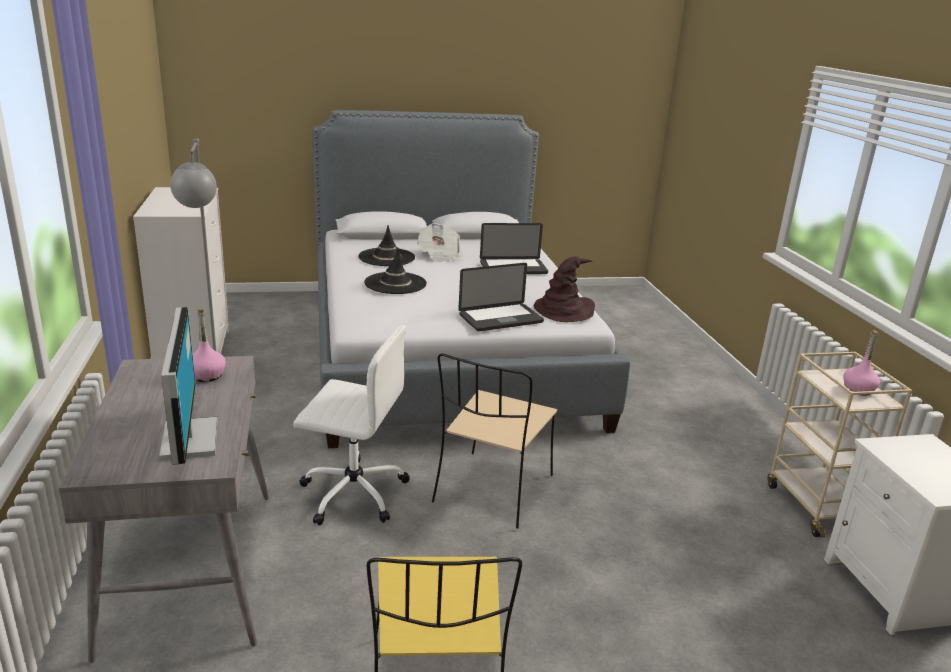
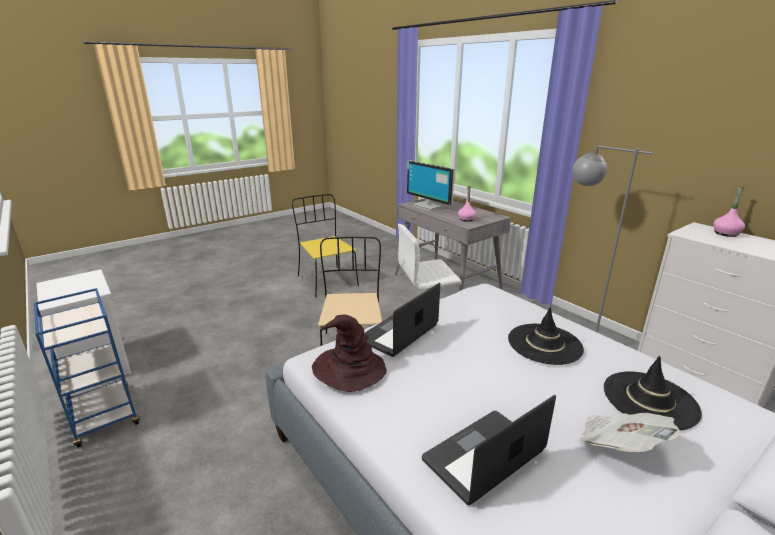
camera: 155 degrees right, 0 degrees up
(816, 506) = (105, 416): beige cart -> blue cart
(858, 390) = (66, 322): pink bottle -> pink bottle (725, 233)

